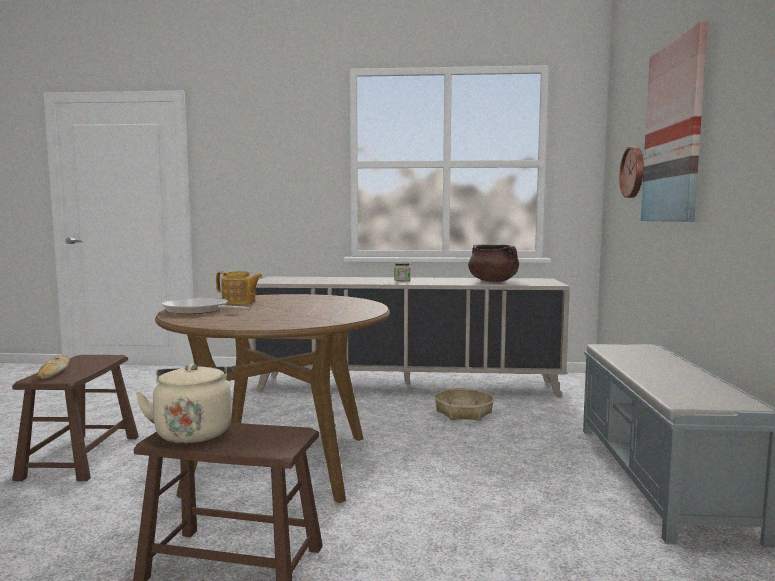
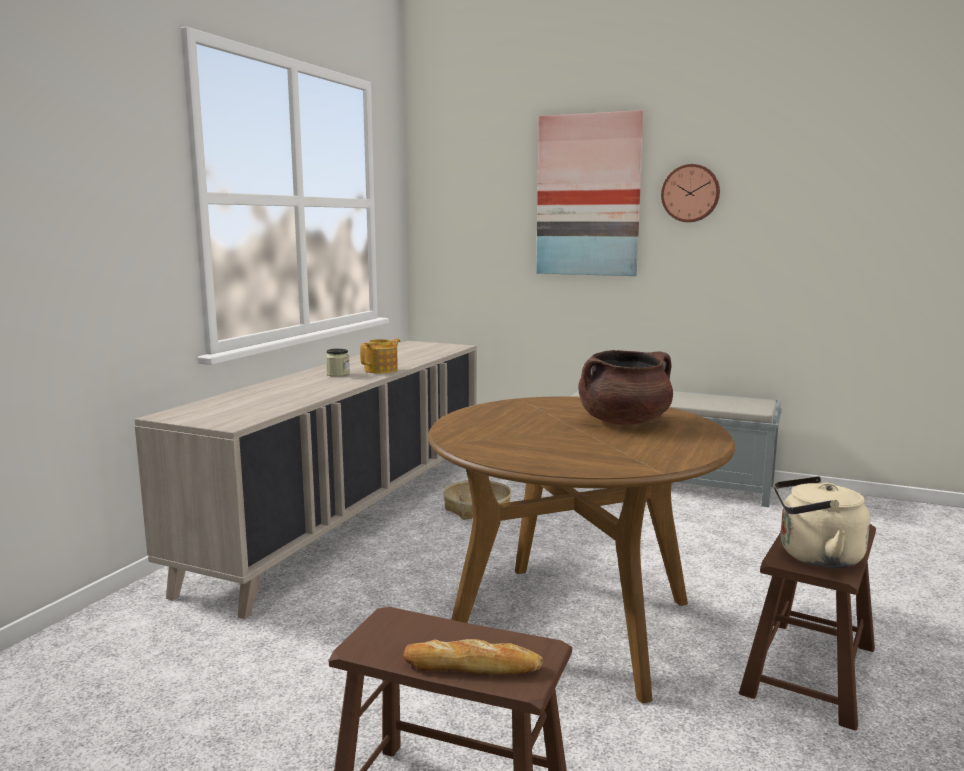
camera: 70 degrees left, 5 degrees up
(199, 310) = (576, 458): frying pan -> none
(239, 302) = (502, 440): teapot -> teapot (382, 370)
(493, 281) = (408, 354): brown cooking pot -> brown cooking pot (624, 422)
(634, 172) = (500, 223): wall clock -> wall clock (690, 193)

